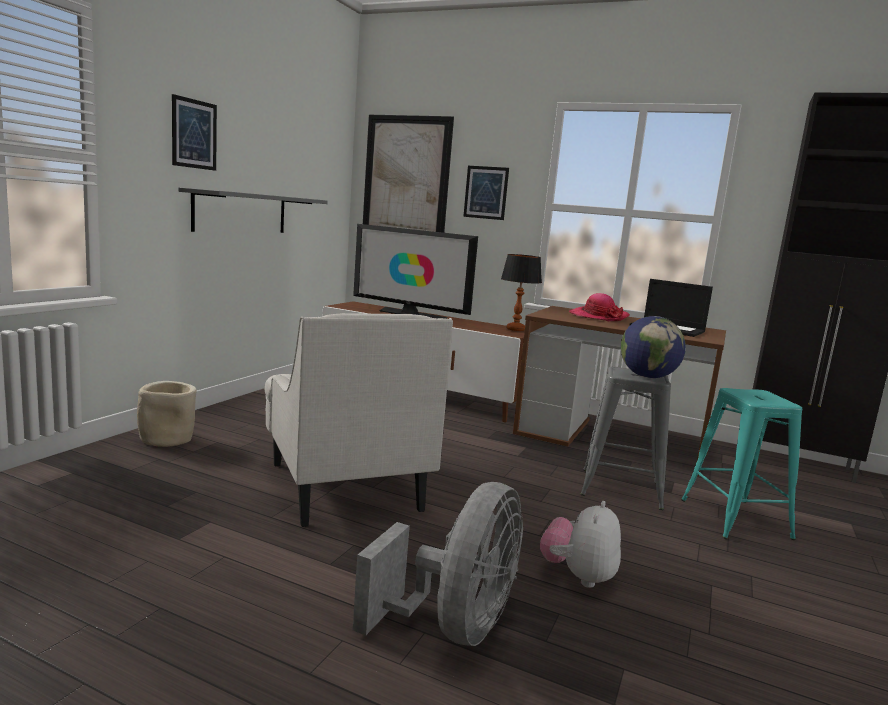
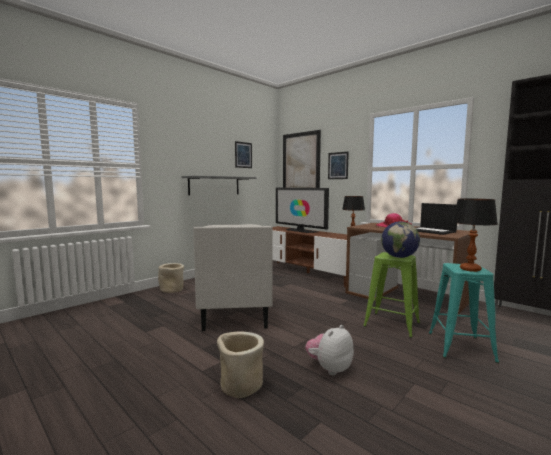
camera: 20 degrees right, 5 degrees down
(194, 134) = (188, 152): picture -> picture (243, 155)
(454, 627) = (240, 385): grey fan -> beige planter
(621, 489) = (392, 324): grey stool -> green stool
(768, 400) = (470, 269): none -> table lamp

